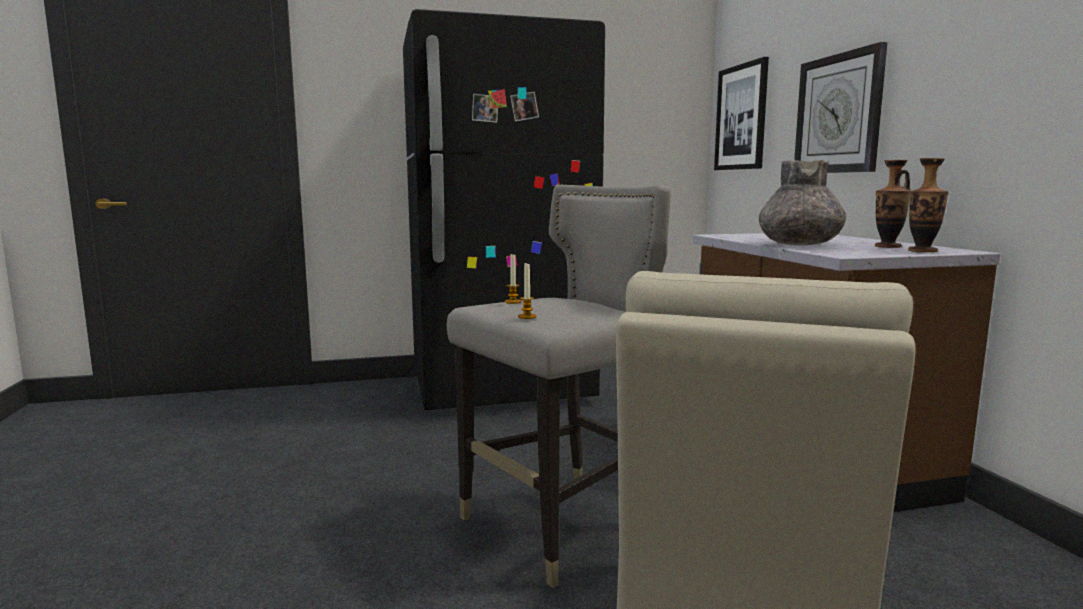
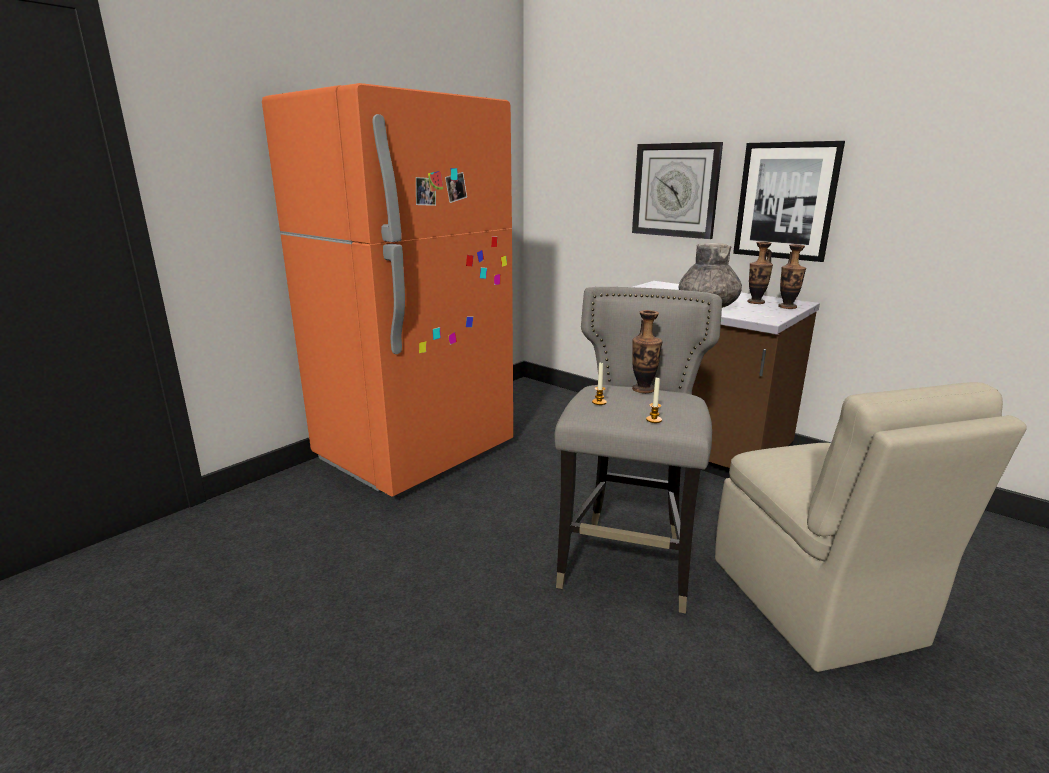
camera: 35 degrees left, 10 degrees up
(501, 390) = (416, 452): black fridge -> orange fridge
(581, 301) = (643, 389): none -> vase
(741, 117) = (564, 177): picture -> picture (785, 201)

